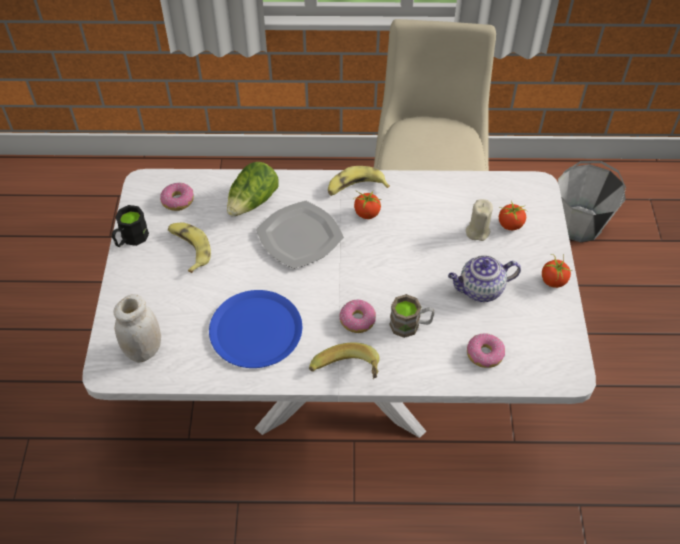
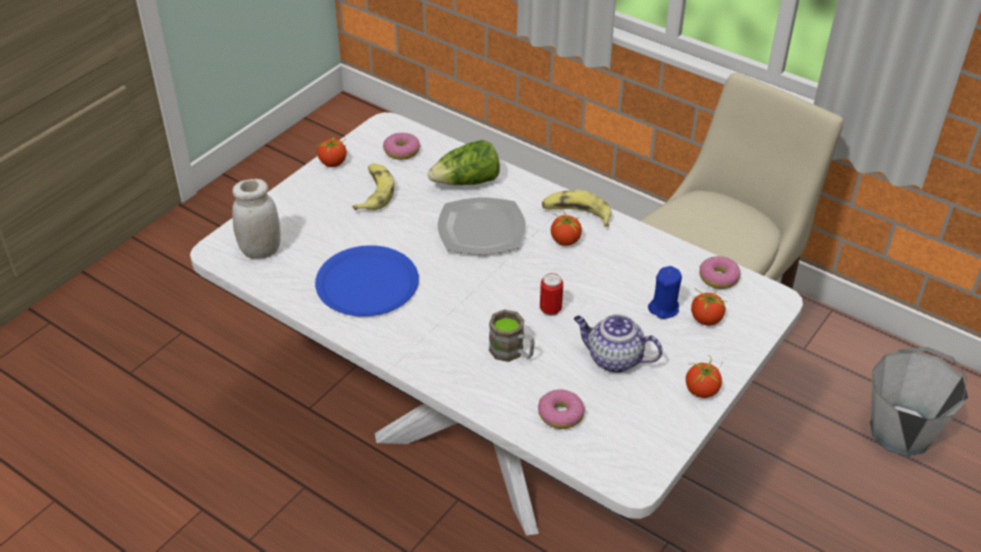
camera: 35 degrees right, 10 degrees down
(131, 239) = (333, 162): black mug -> tomato
(347, 375) = (411, 361): banana -> none
(357, 320) = (466, 322): donut -> donut (718, 278)
(406, 276) = (550, 310): none -> can
(477, 231) = (664, 308): beige candle -> blue candle

